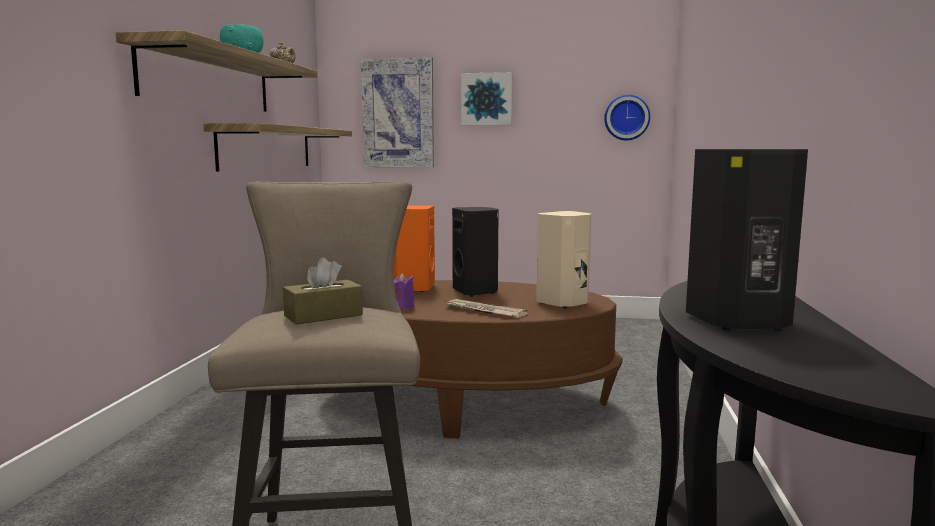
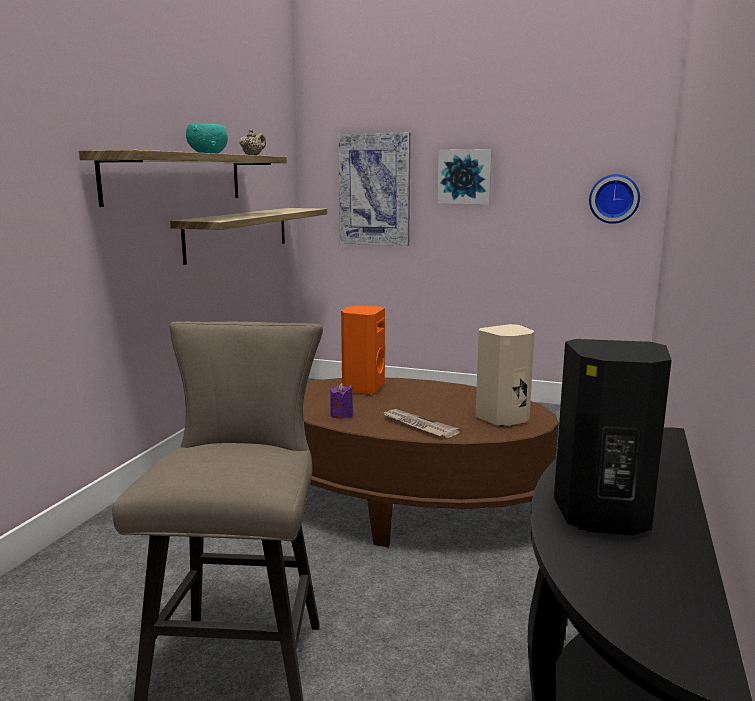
camera: 10 degrees right, 5 degrees up
(323, 315) = (221, 464): brown tissue box -> none
(476, 292) = (422, 397): black speaker -> none

